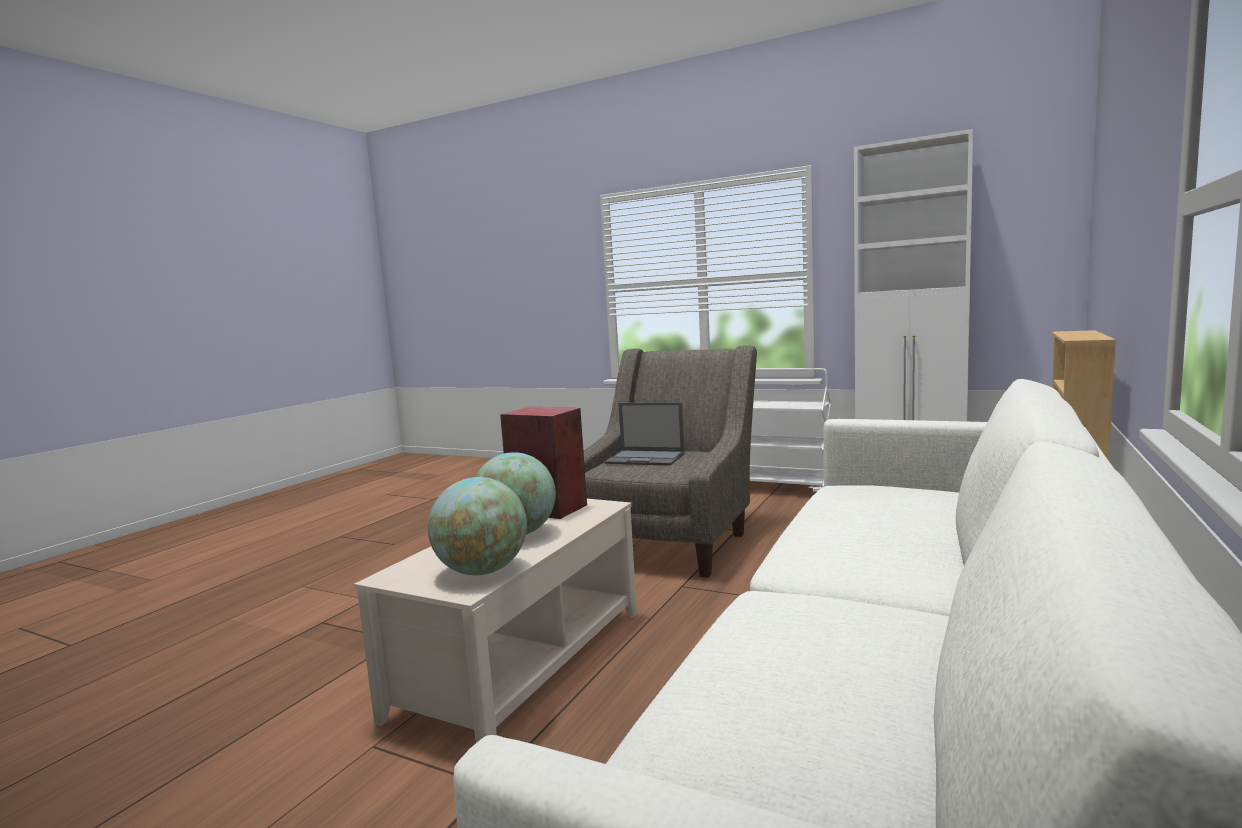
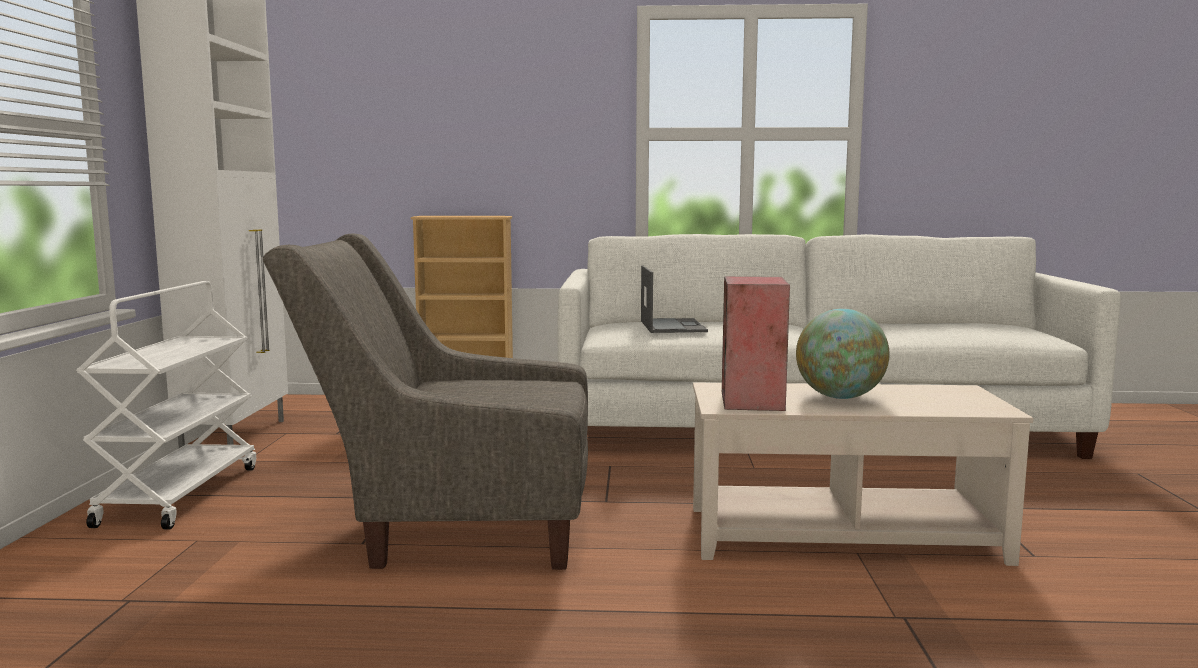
camera: 115 degrees left, 0 degrees up
(482, 571) = (929, 391): globe -> none
(646, 458) = (487, 395): laptop -> laptop (672, 326)

